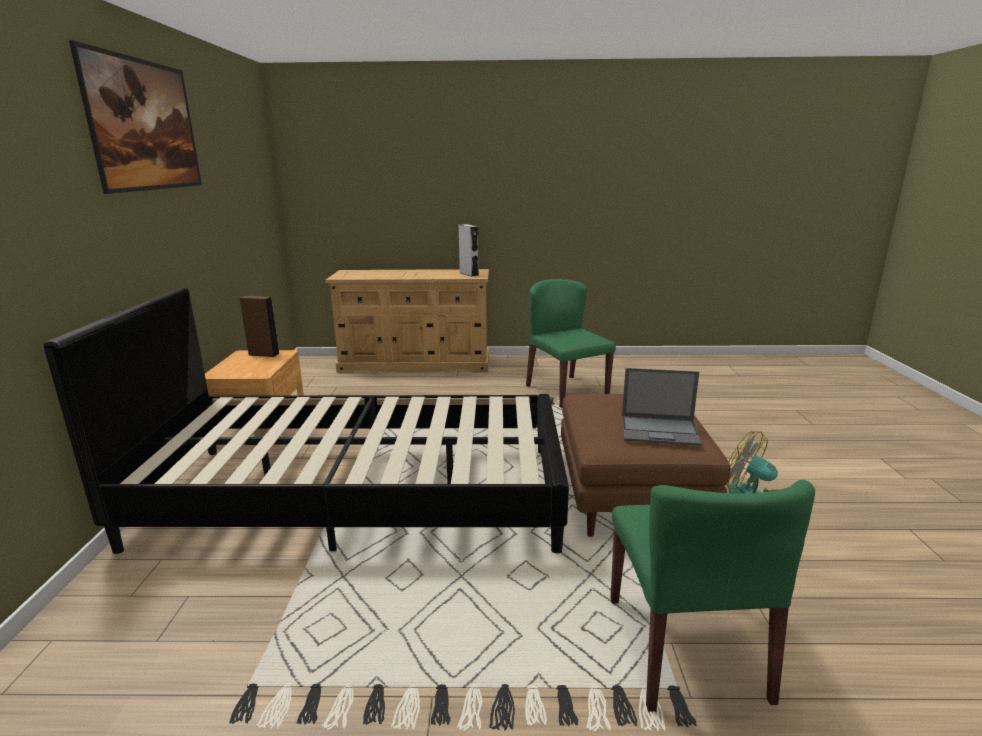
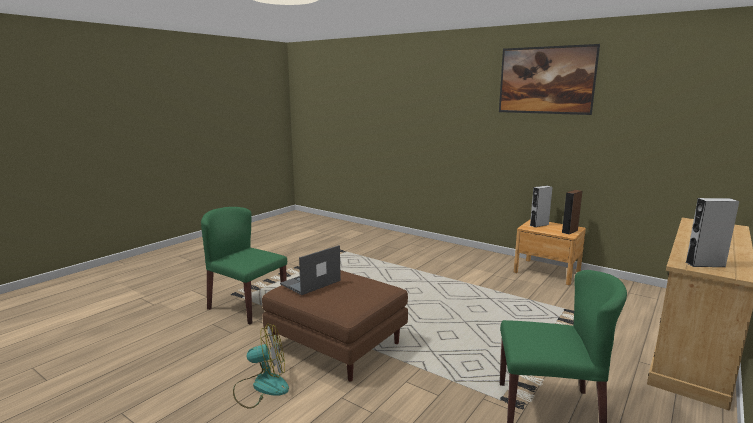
camera: 125 degrees right, 5 degrees down
(238, 370) = (539, 225): none -> grey speaker
(357, 495) = (435, 279): black bed -> none

